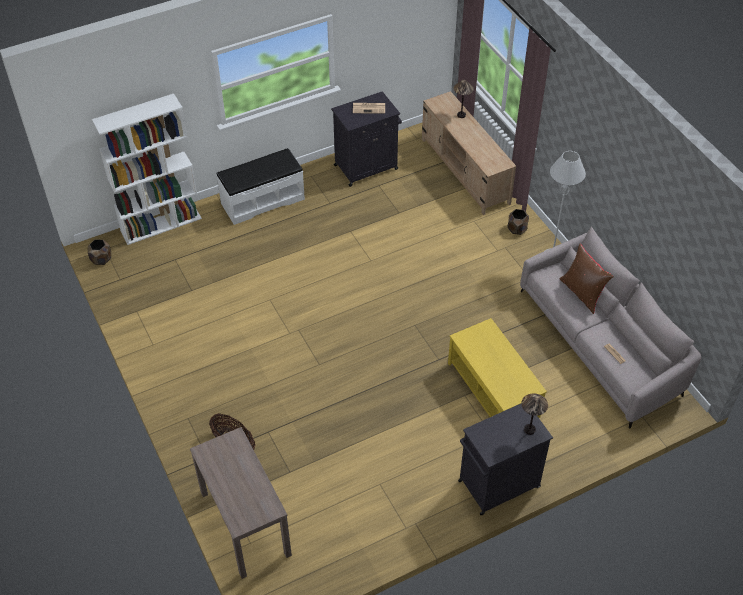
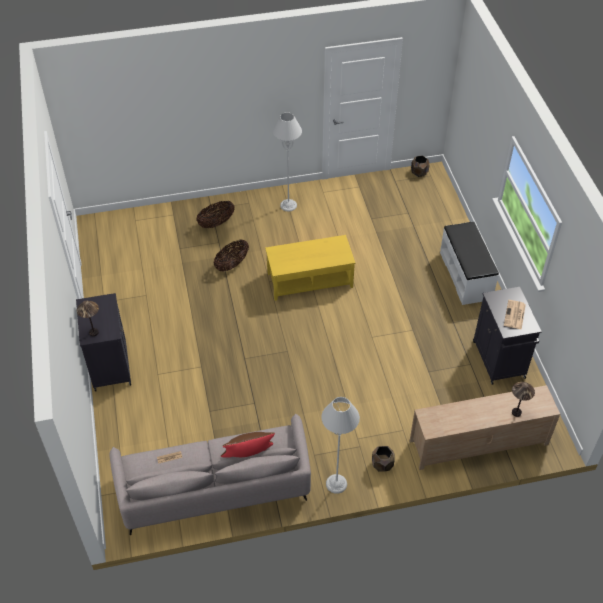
camera: 105 degrees right, 0 degrees up
(161, 224) = (451, 209): white bookcase -> none
(184, 374) = (288, 205): none -> grey floor lamp
(244, 523) = (151, 220): brown console table -> none
(302, 407) = (232, 264): none -> basket
(494, 389) = (198, 388): yellow coffee table -> yellow coffee table (309, 280)

